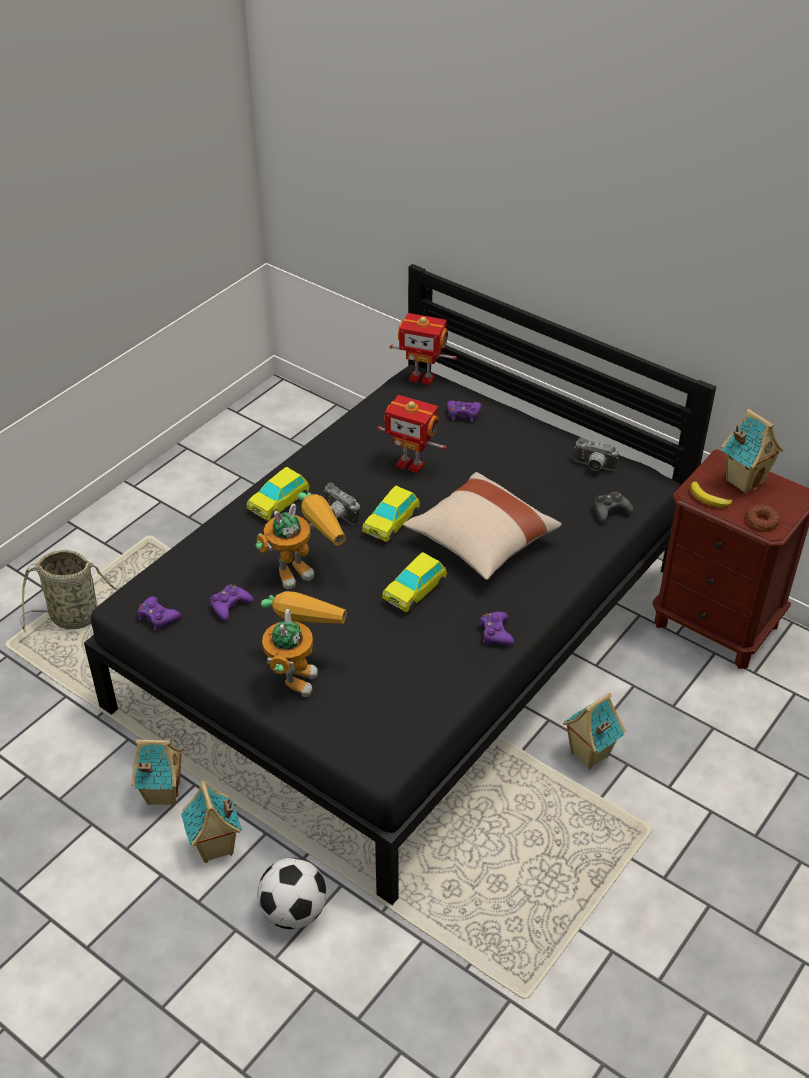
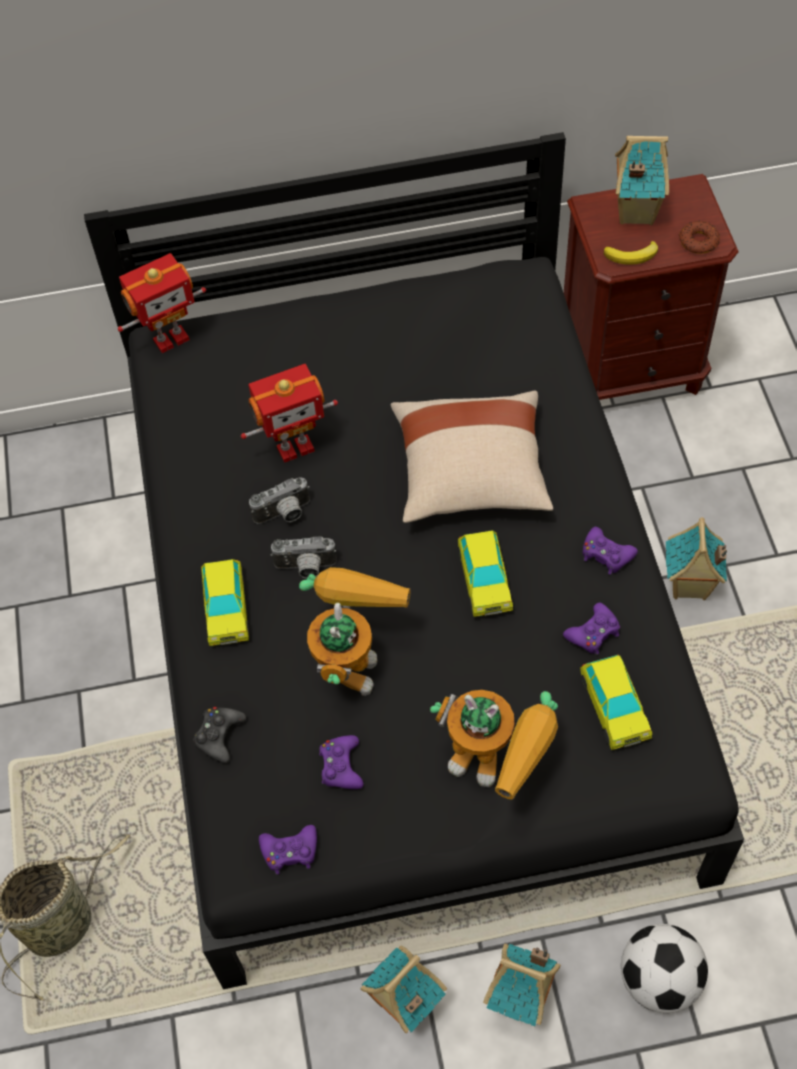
camera: 45 degrees left, 15 degrees up
(298, 669) = (497, 765): toy robot -> toy robot turned 150 degrees clockwise
(391, 522) = (365, 528): toy car -> toy car (614, 707)
(463, 414) = (268, 346): purple game controller -> purple game controller (593, 633)
(593, 467) = (460, 303): camera -> camera (284, 514)
(610, 510) = (534, 337): black game controller -> black game controller (219, 736)

